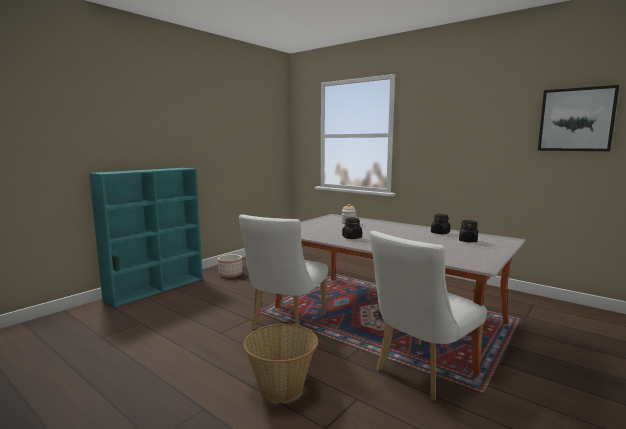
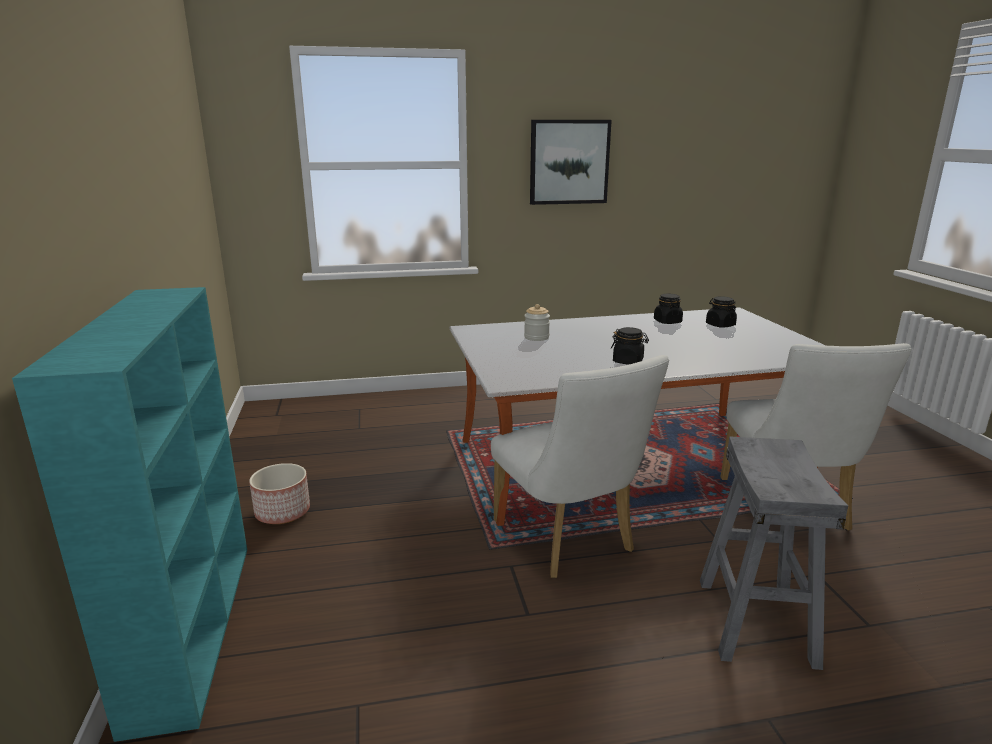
camera: 50 degrees left, 10 degrees up
(281, 388) = (757, 621): basket -> grey stool
(576, 120) = (719, 145): picture -> picture (569, 162)

